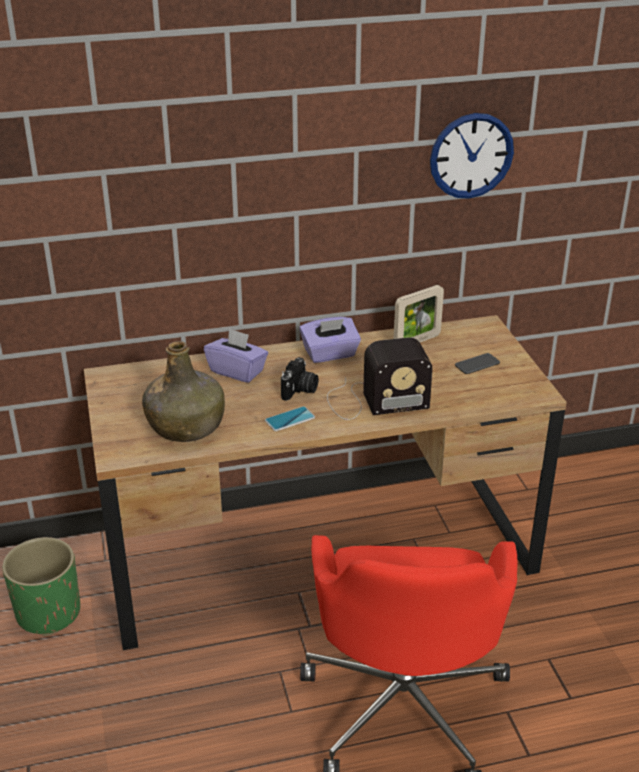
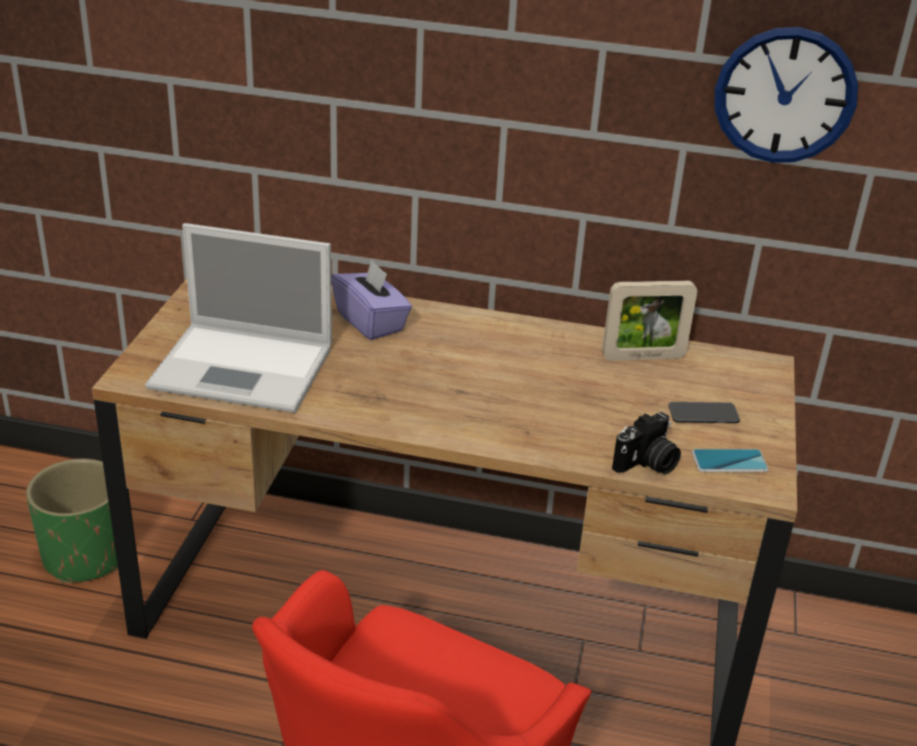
camera: 25 degrees right, 0 degrees up
(186, 426) = (246, 368): green bottle -> laptop
(290, 419) = (378, 402): phone -> phone (729, 462)
(300, 390) = (426, 370): camera -> camera (647, 464)
(330, 354) = (509, 337): purple tissue box -> none
(373, 400) = (511, 415): radio -> none

